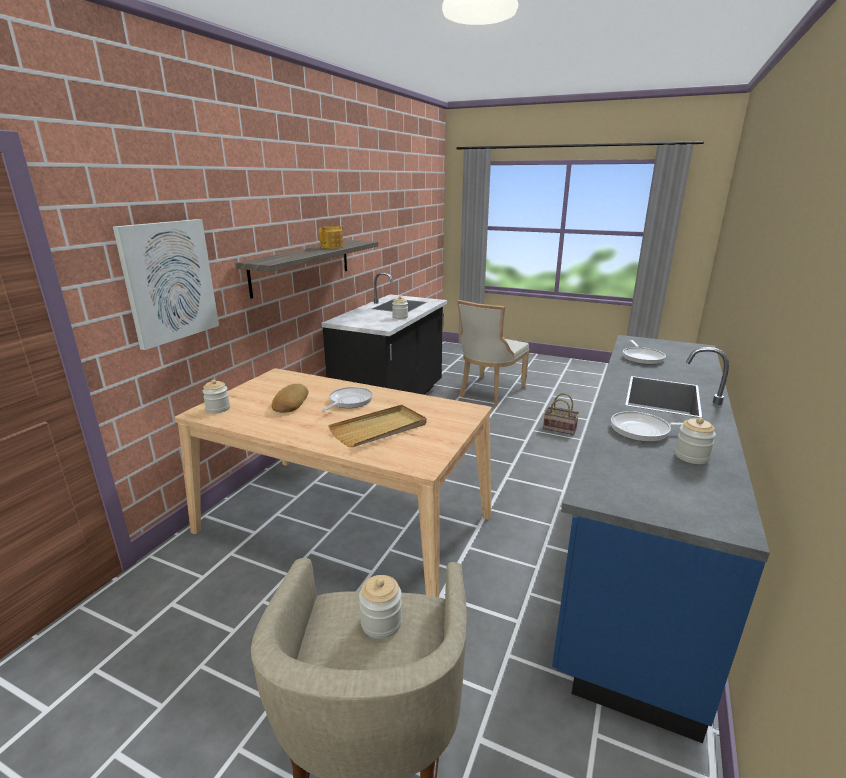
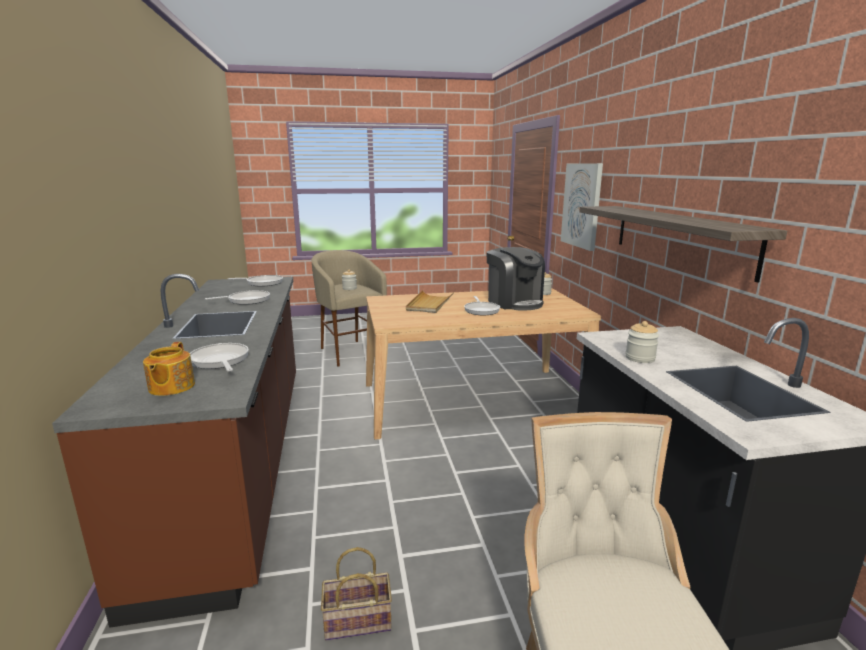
camera: 145 degrees right, 5 degrees down
(290, 403) = (514, 302): bread -> coffee machine
(332, 247) = (680, 218): teapot -> teapot (170, 387)
(627, 485) = (262, 283): none -> frying pan
(634, 541) = (239, 462): blue counter -> brown counter
(691, 456) = (221, 295): jar -> none

